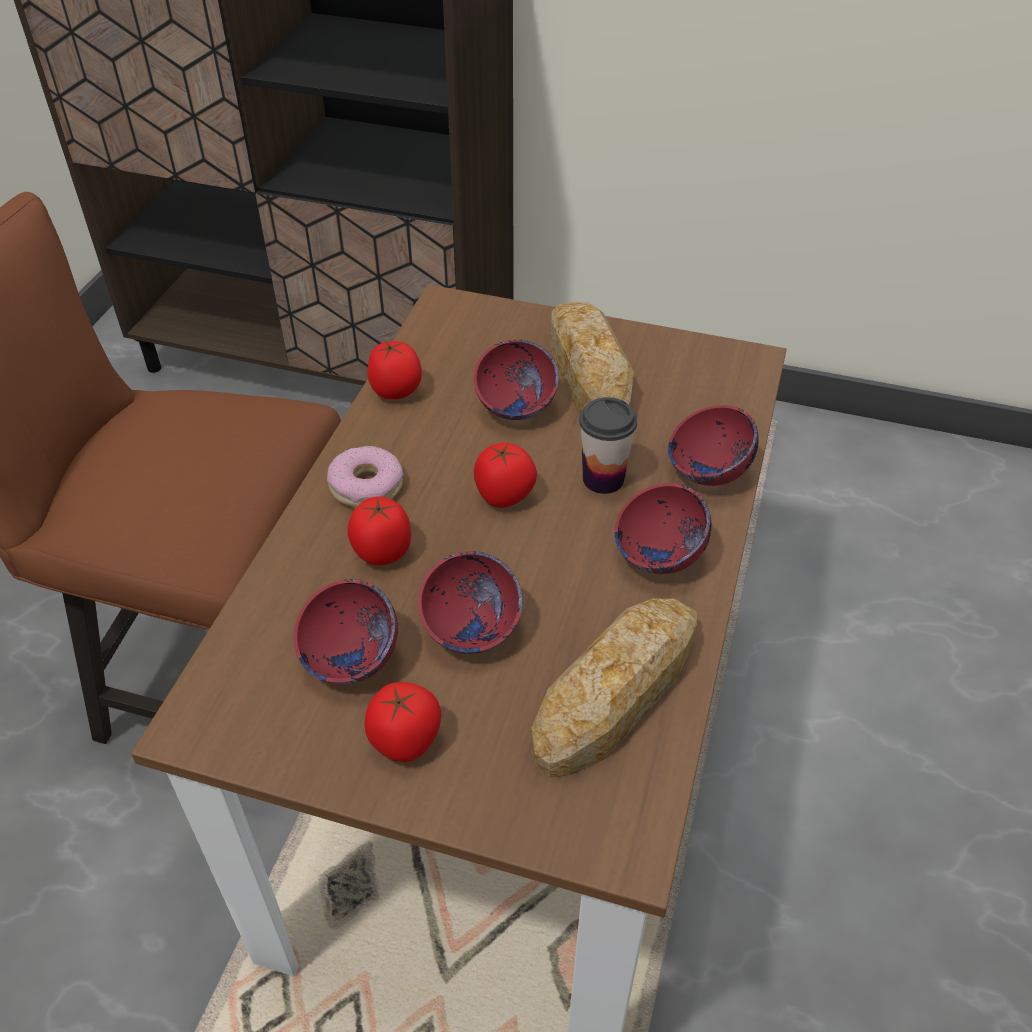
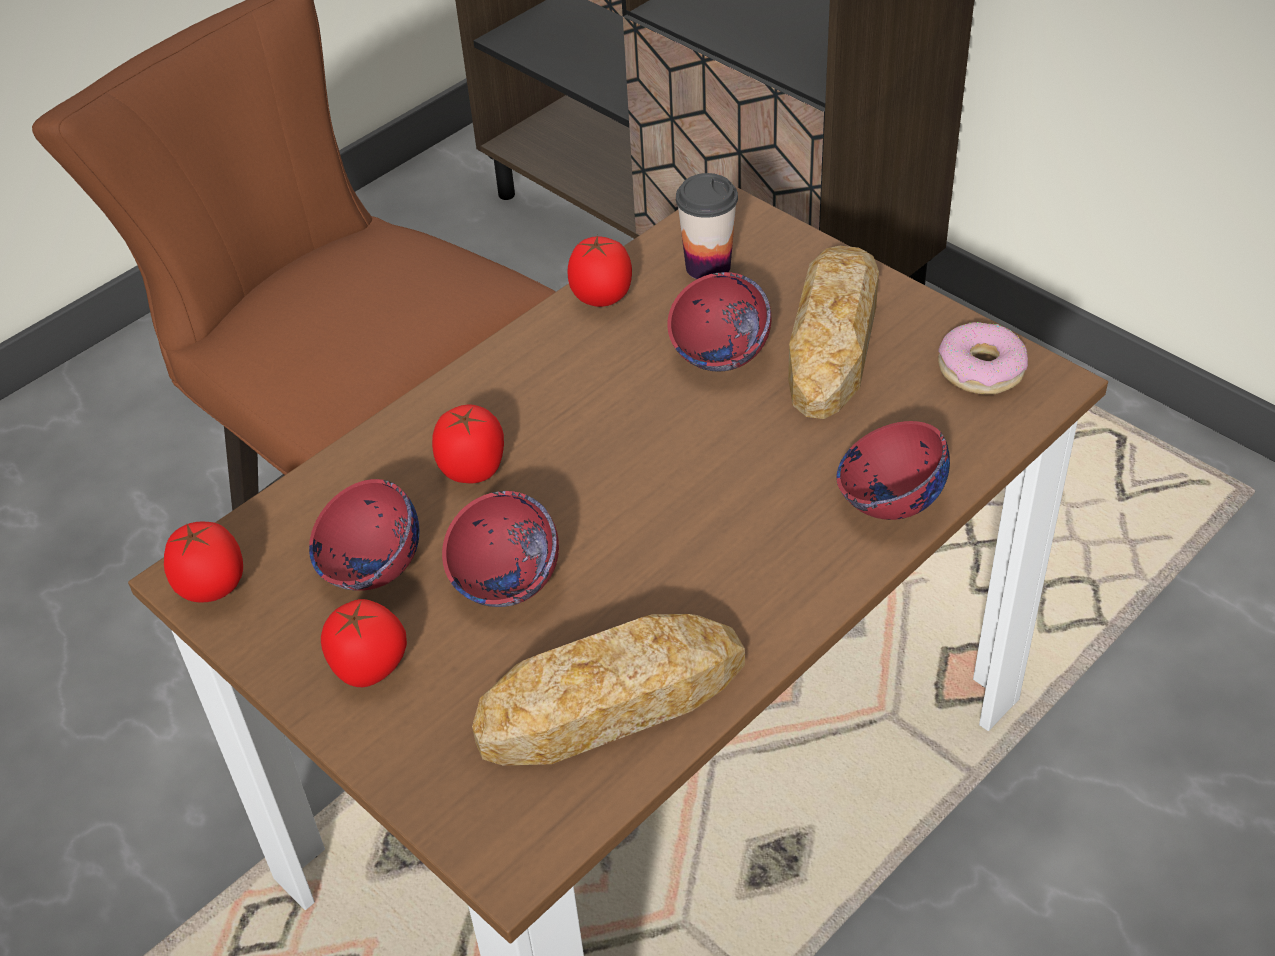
camera: 30 degrees right, 0 degrees up
(366, 486) = (502, 393): donut -> donut (980, 369)
(505, 497) = (638, 453): tomato -> tomato (213, 588)
(603, 479) = (761, 469): cup -> cup (708, 266)
(658, 556) = (760, 576): red bowl -> none

